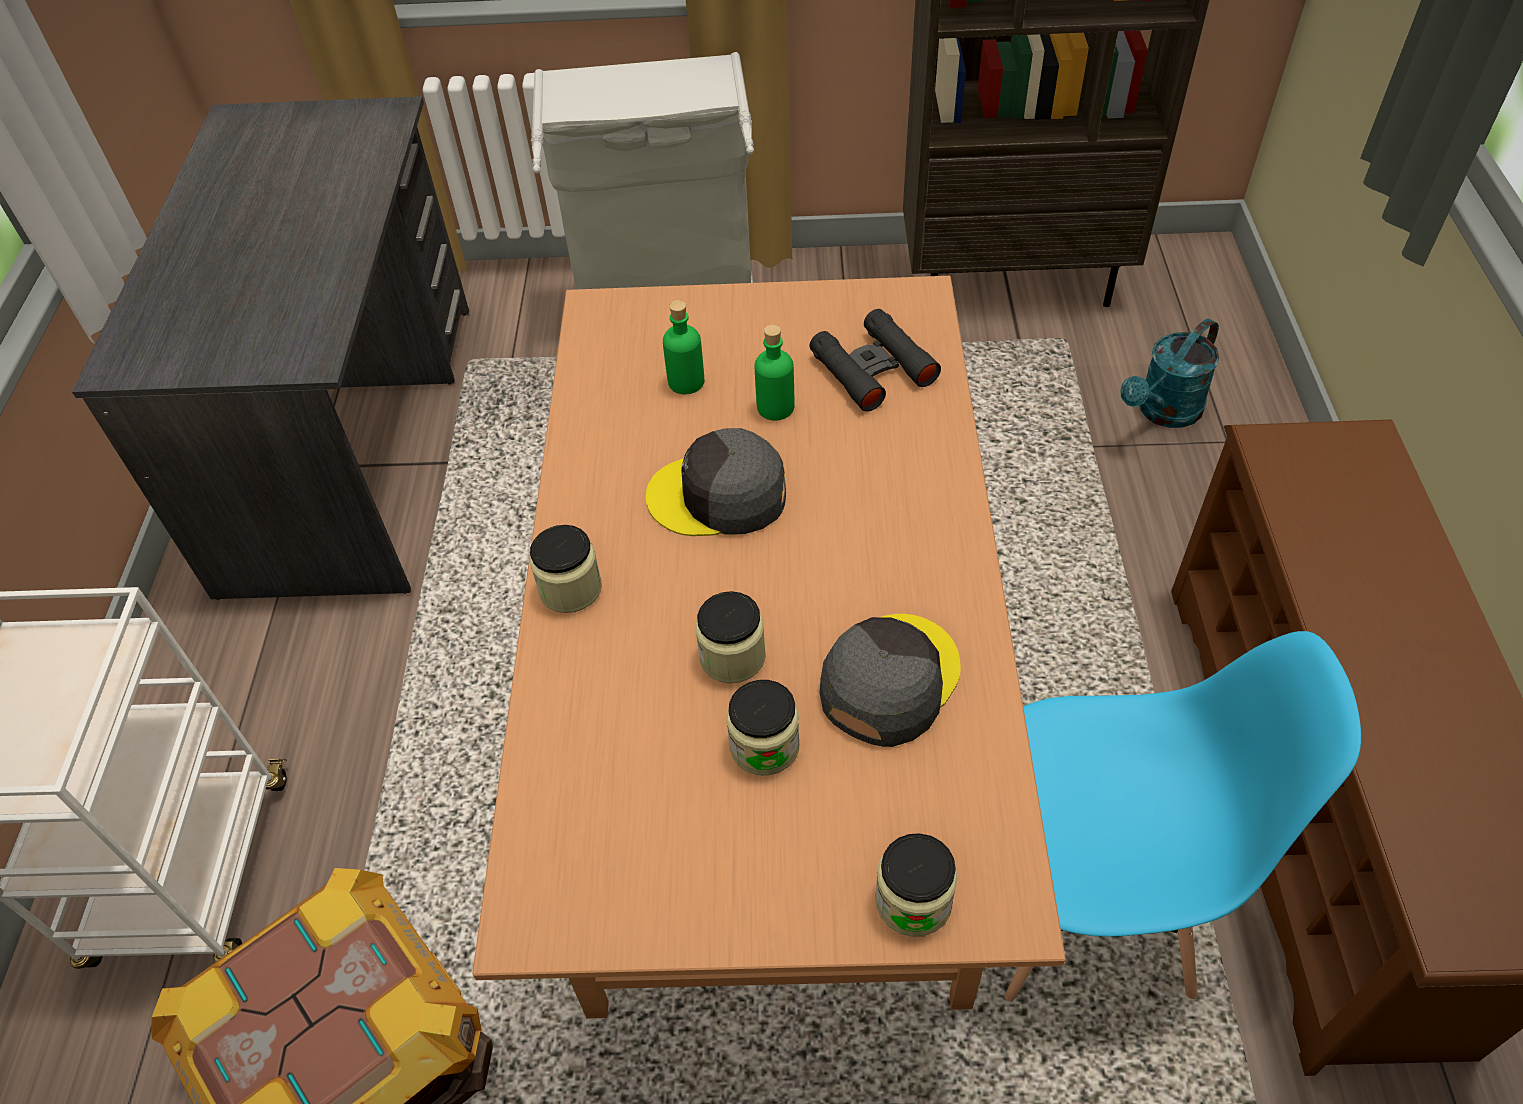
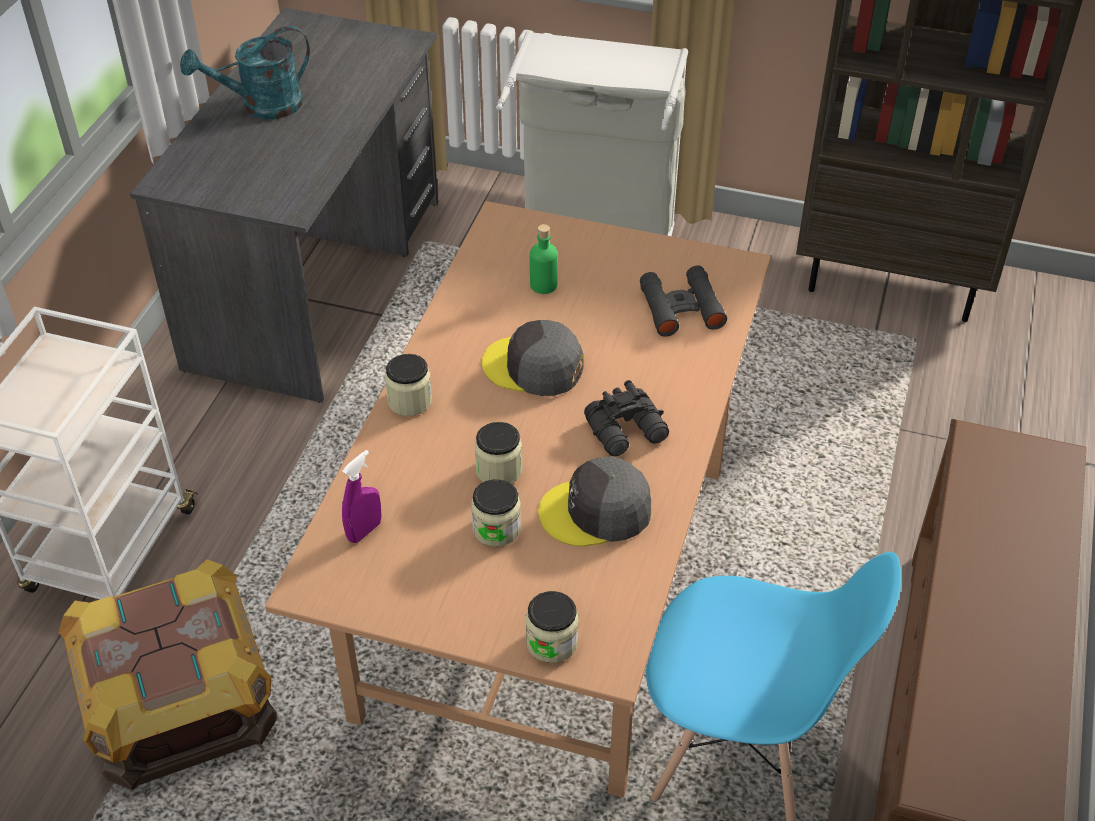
camera: 15 degrees right, 5 degrees down
(579, 805) = (364, 531): none -> purple spray bottle
(775, 407) = (599, 317): green bottle -> none
(879, 552) = (628, 431): none -> black binoculars
(888, 680) = (596, 511): grey cap -> grey cap turned 150 degrees counterclockwise
(1163, 412) = (972, 417): turquoise watering can -> turquoise watering can (261, 107)

